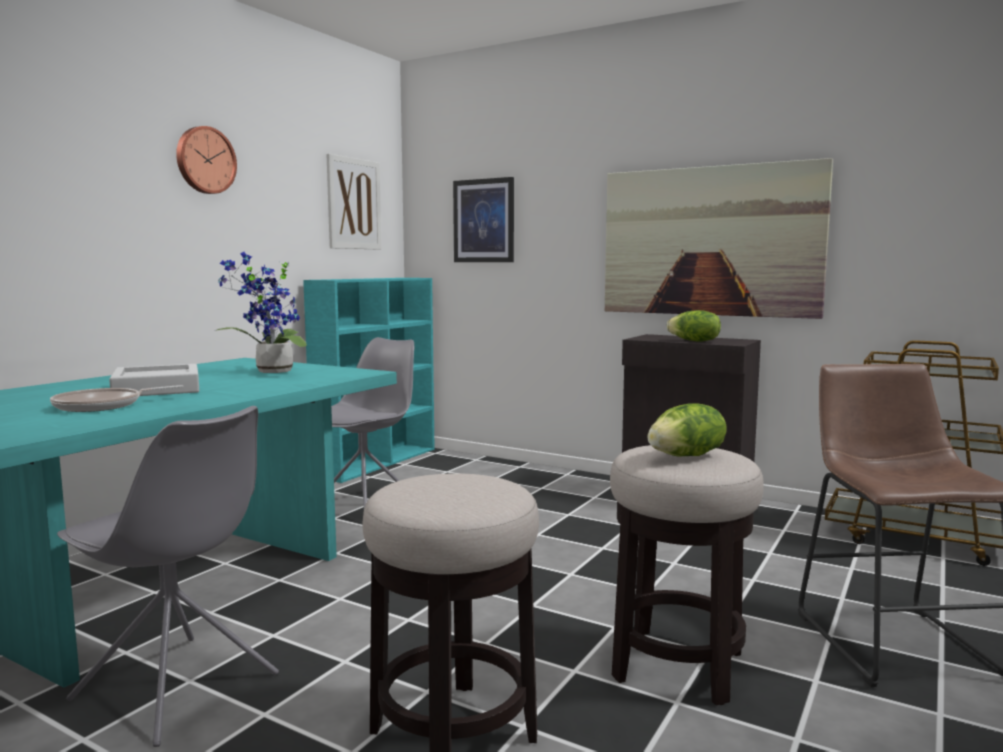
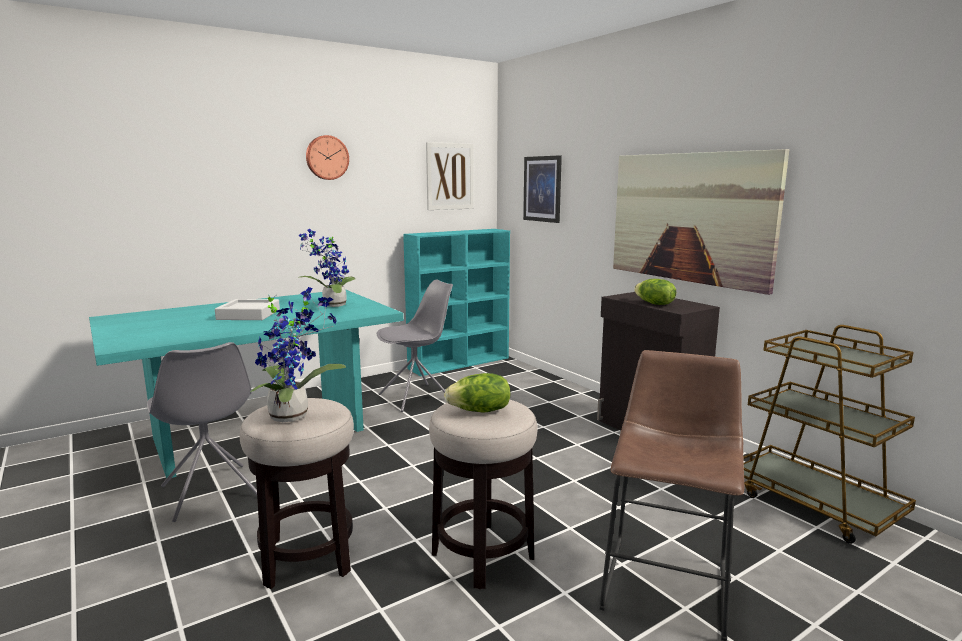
camera: 25 degrees right, 5 degrees up
(103, 406) = (201, 326): frying pan -> none
(457, 492) = (294, 415): none -> potted plant

